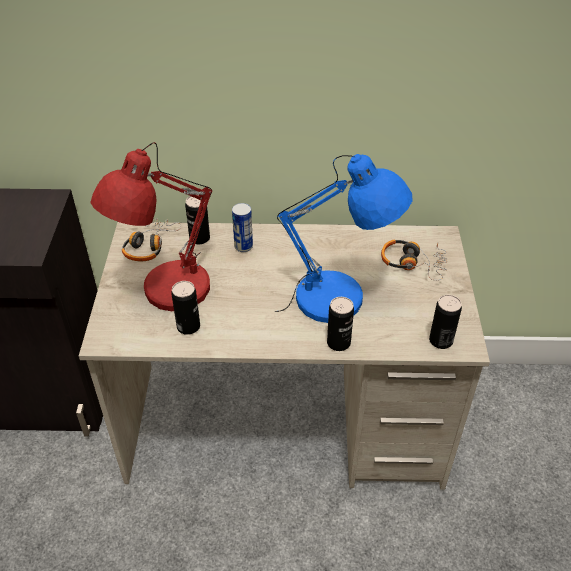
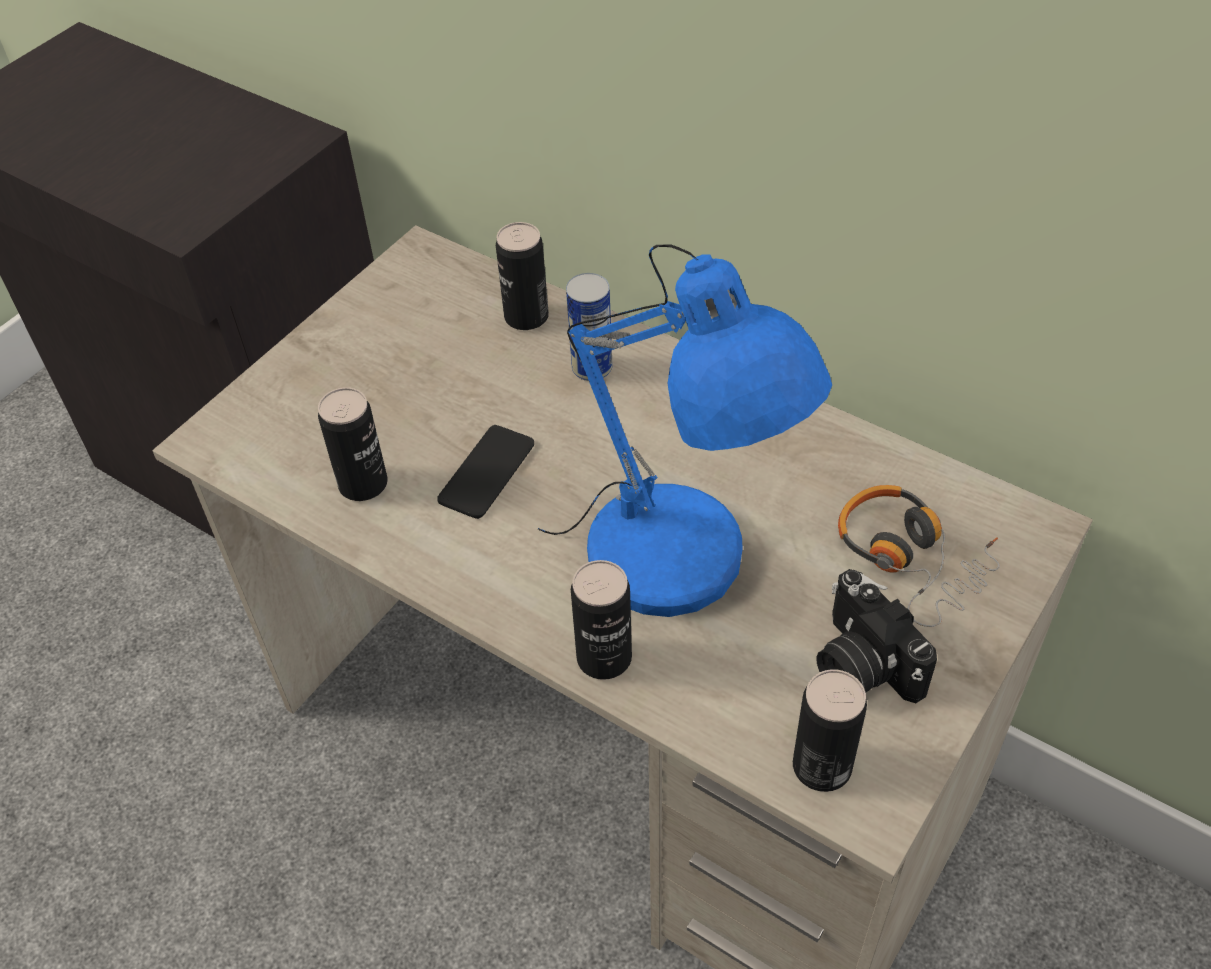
camera: 35 degrees right, 5 degrees up
(148, 244) = (429, 291): headphones -> none
(169, 291) = (387, 399): red table lamp -> none
(236, 300) = (486, 472): none -> phone
(426, 304) = (860, 665): none -> camera

